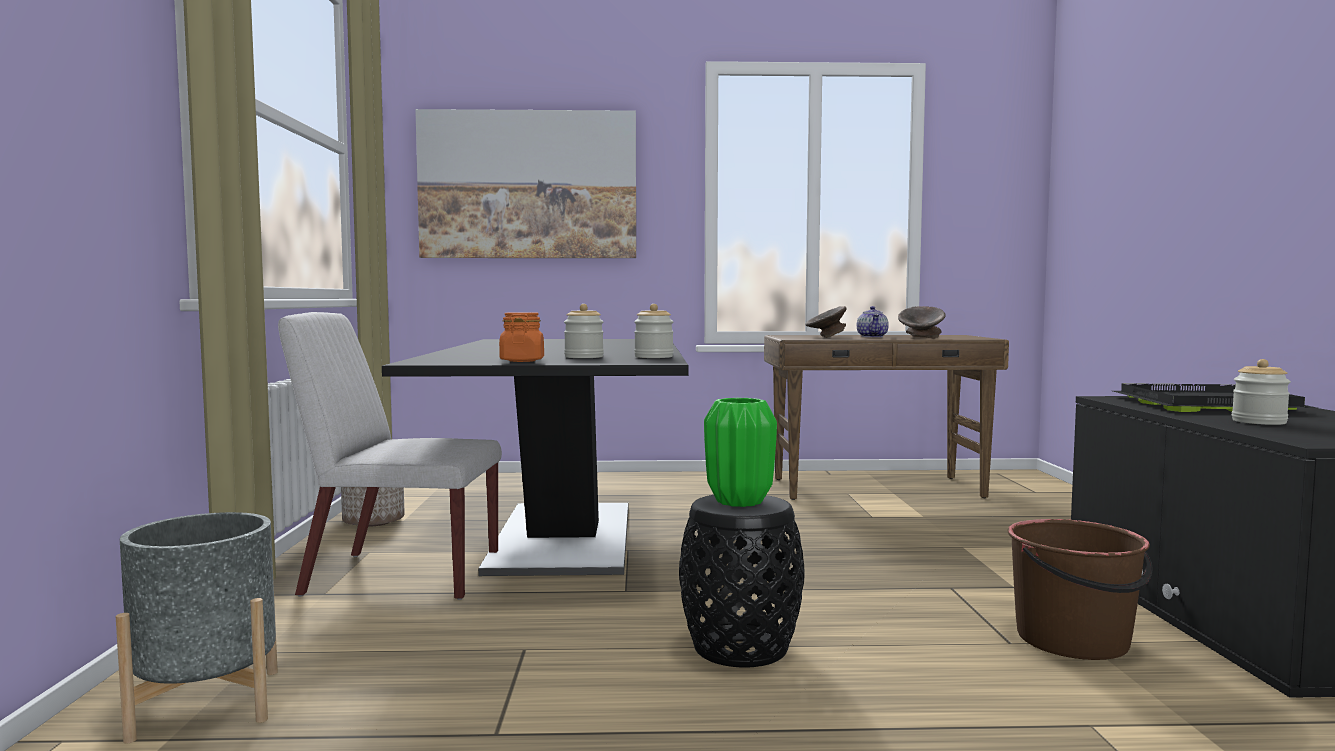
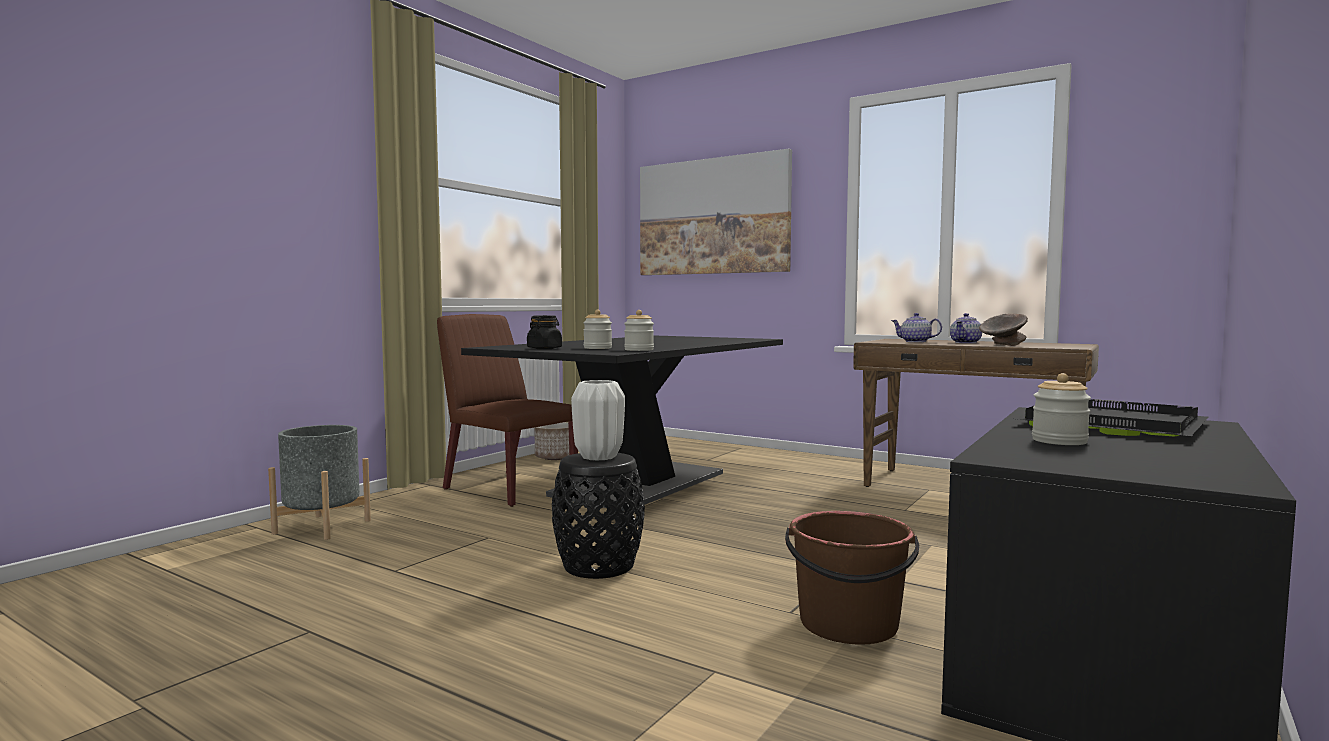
camera: 35 degrees right, 0 degrees up
(400, 576) = (508, 488): white chair -> brown chair
(522, 361) = (544, 348): orange jar -> black jar
(739, 502) = (598, 457): green vase -> white vase
(826, 337) = (915, 341): grey bowl -> teapot

